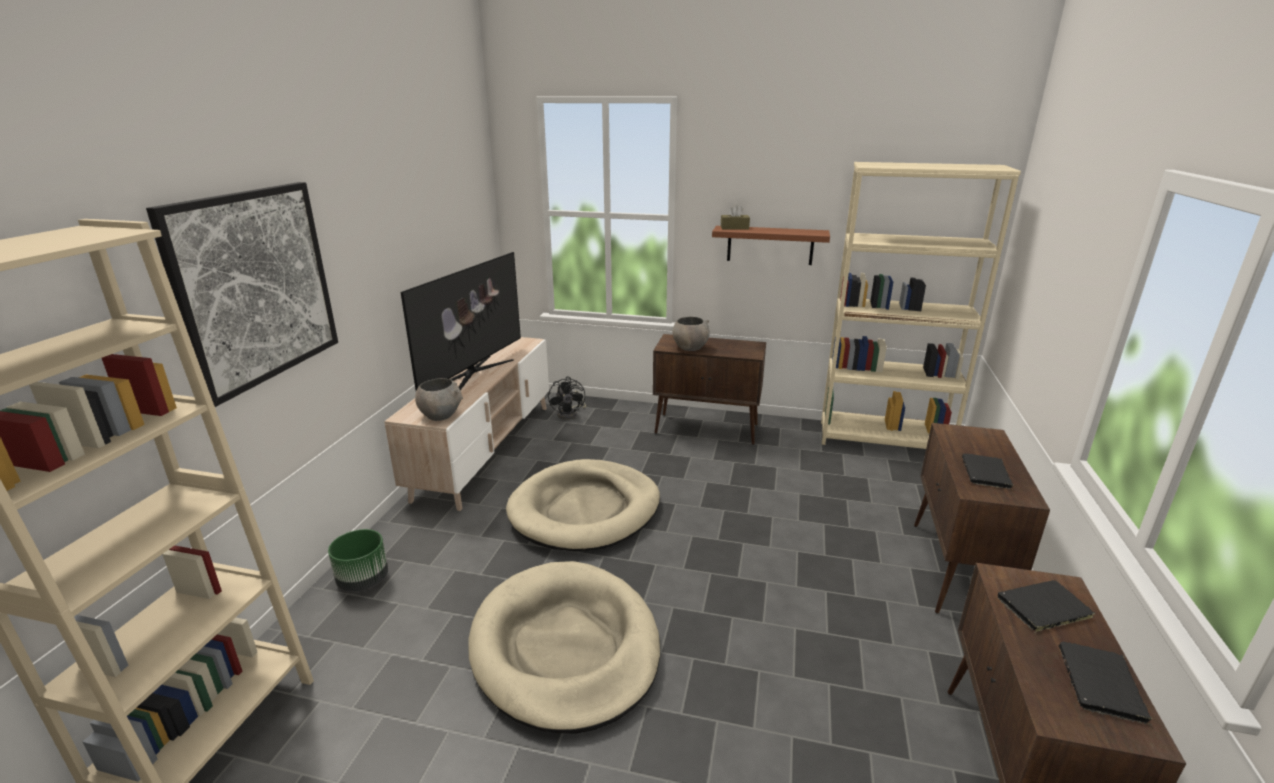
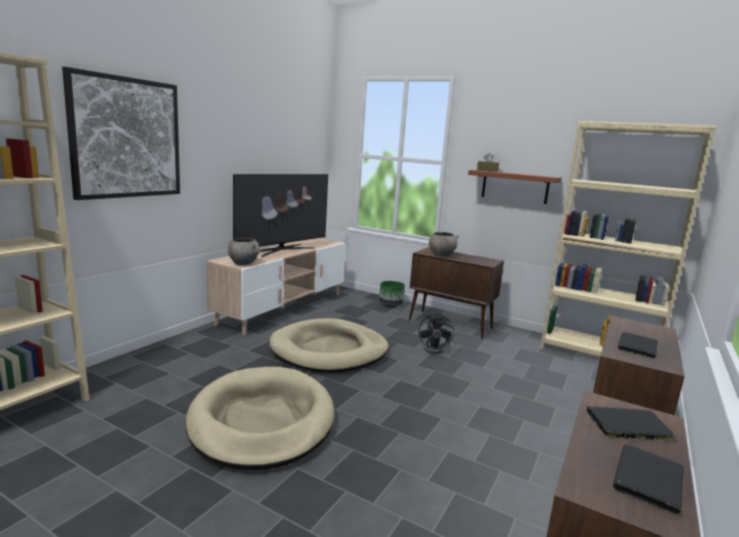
camera: 15 degrees right, 10 degrees down
(364, 580) = (157, 357): green planter -> green planter (391, 305)
(570, 413) = (354, 300): black fan -> black fan (436, 349)

